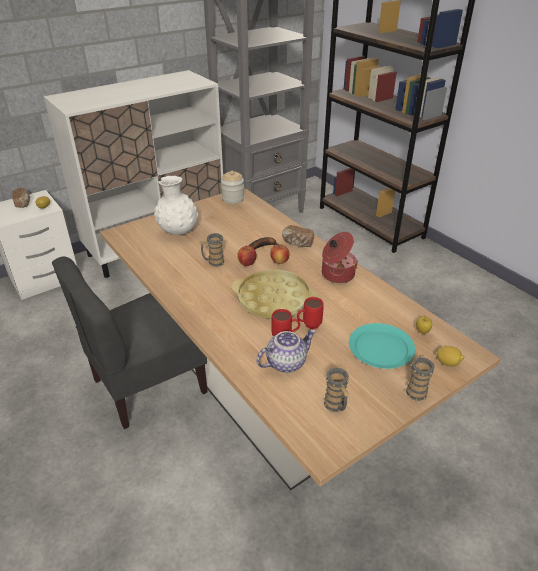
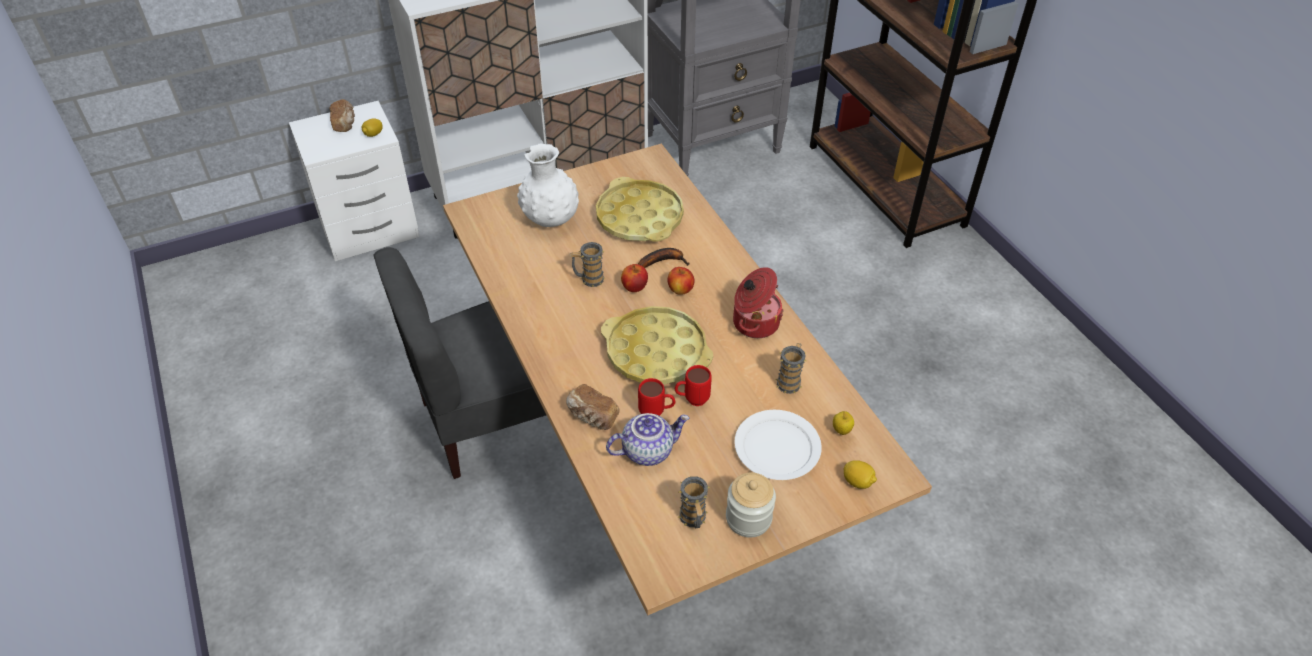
camera: 10 degrees right, 10 degrees up
(233, 199) = (641, 166): jar -> jar (748, 518)
(239, 225) = (639, 217): none -> yellow tray
(297, 243) = (714, 261): bread -> bread (592, 416)
(381, 348) = (777, 448): turquoise plate -> white plate
(416, 389) = (802, 513): mug -> mug (790, 381)

